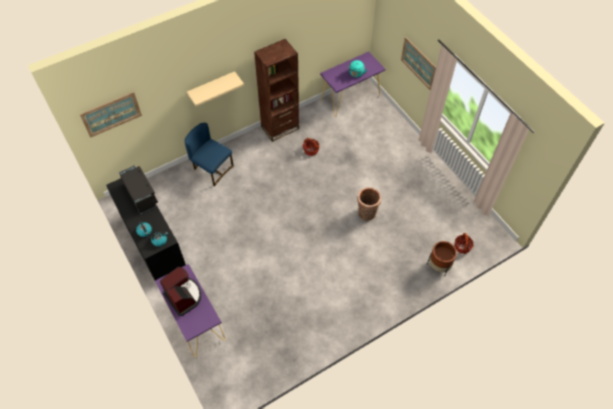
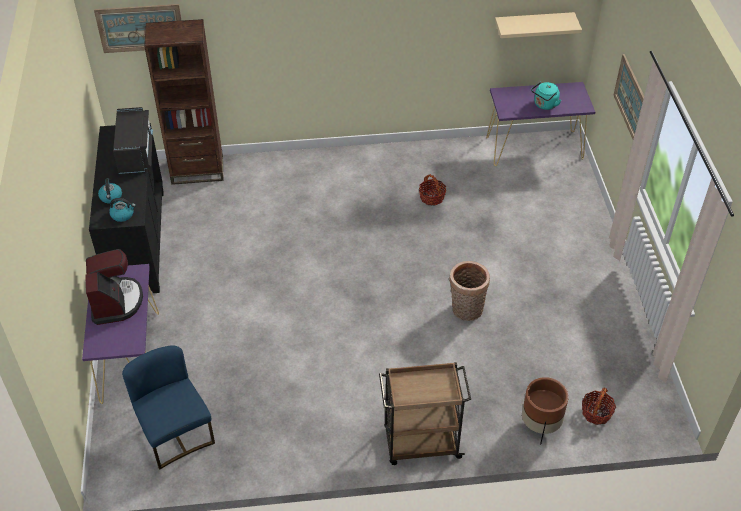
camera: 25 degrees right, 10 degrees down
(211, 86) = (302, 42): beige shelf -> beige shelf (533, 24)
(212, 169) = (275, 175): blue chair -> blue chair (176, 434)
(280, 128) = (404, 155): brown bookcase -> brown bookcase (197, 170)
(384, 302) = (420, 443): none -> brown cart

